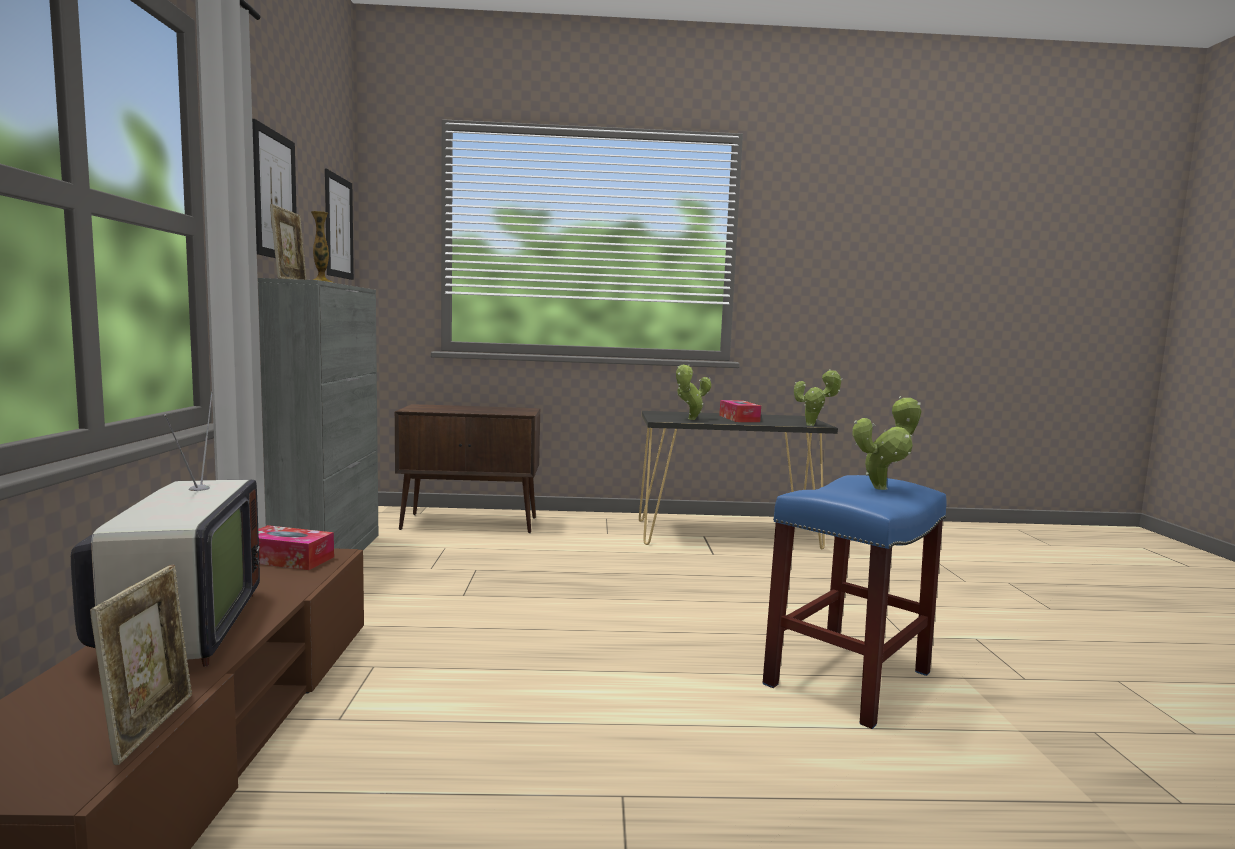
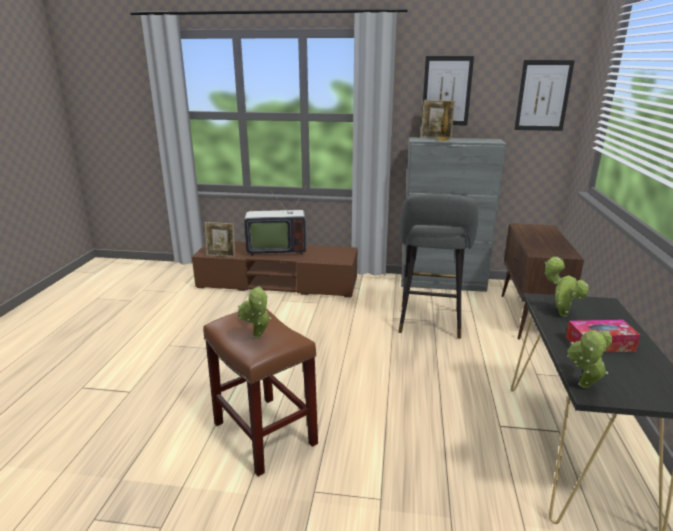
camera: 100 degrees right, 15 degrees up
(288, 559) = (339, 255): tissue box -> none
(485, 572) = (429, 323): none -> grey stool
(847, 677) = (266, 433): blue stool -> brown stool

